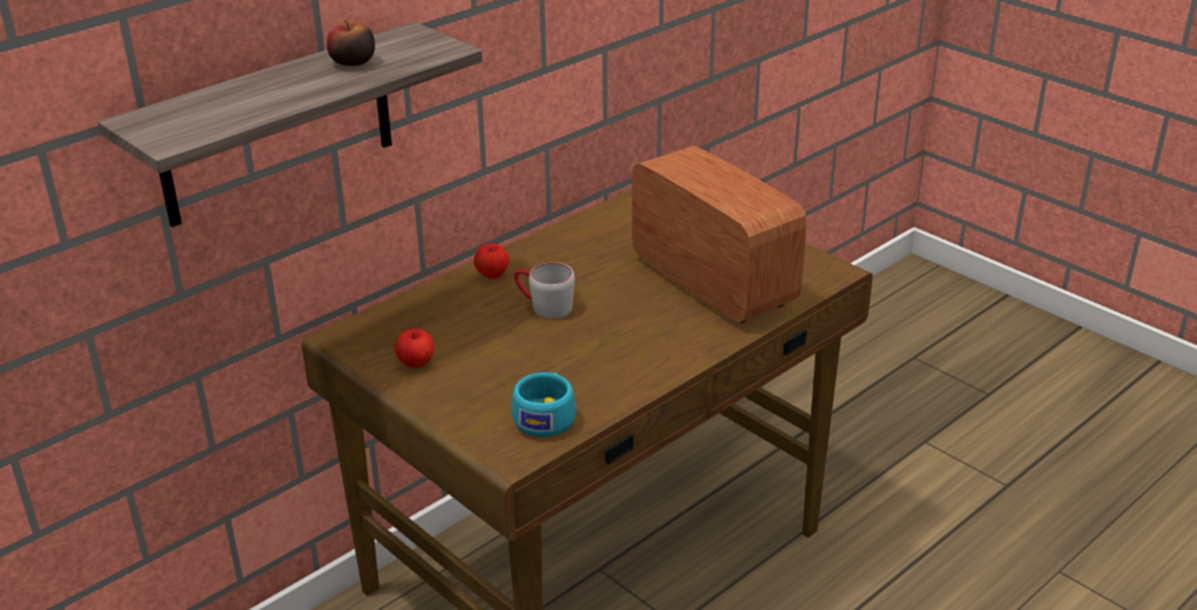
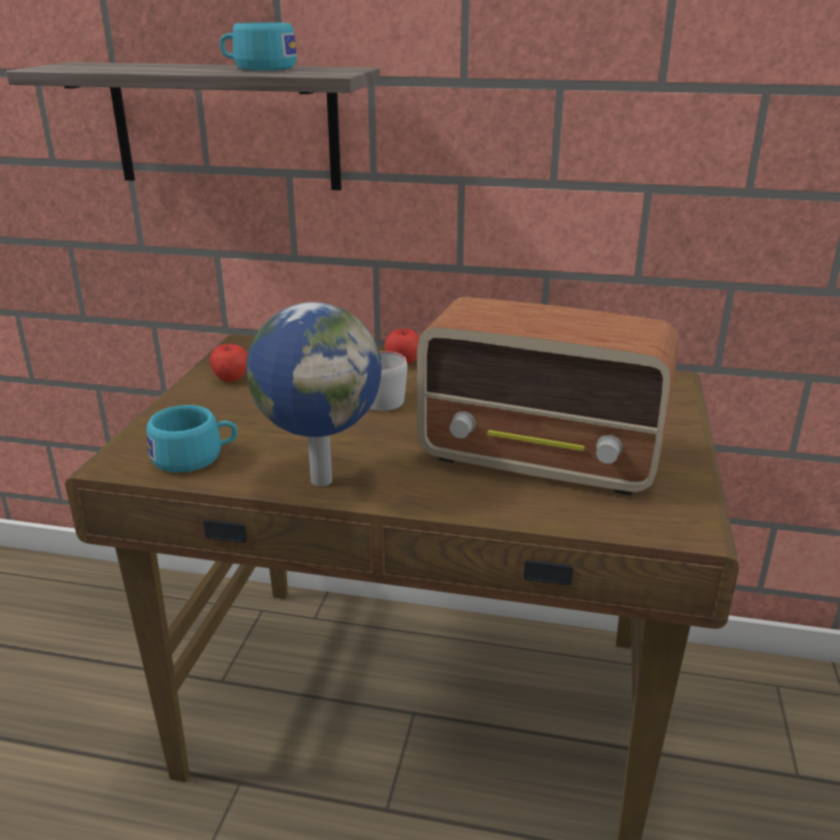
camera: 55 degrees right, 5 degrees down
(352, 62) = (258, 68): apple -> turquoise cup
(643, 372) = (320, 479): none -> globe
(711, 282) = (542, 460): radio -> radio turned 90 degrees clockwise

